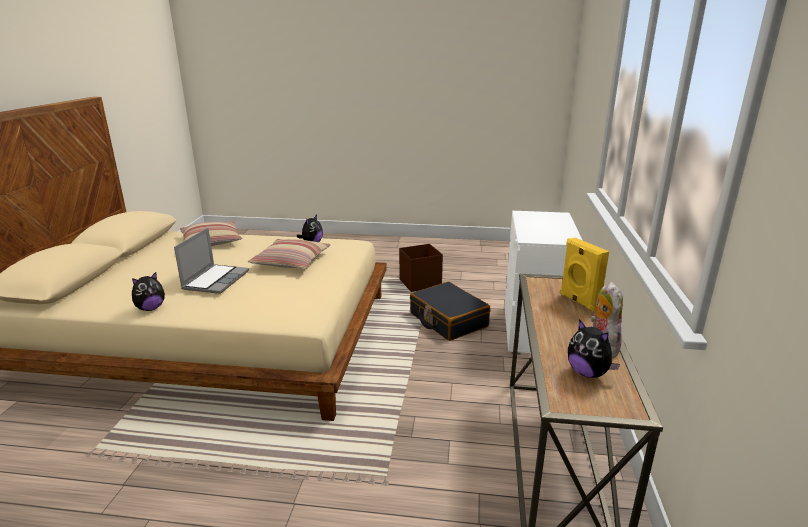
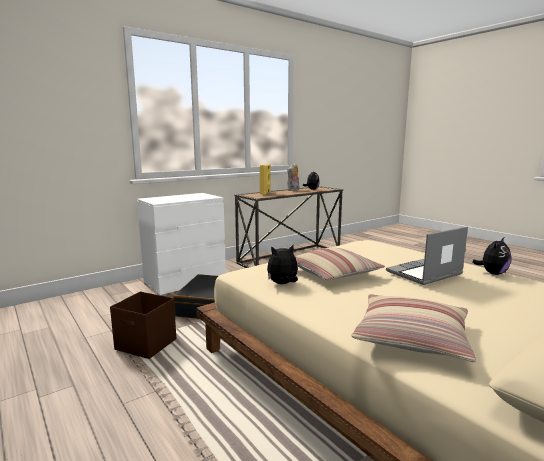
camera: 135 degrees left, 10 degrees down
(150, 308) = (492, 273): plush toy -> plush toy turned 135 degrees clockwise

